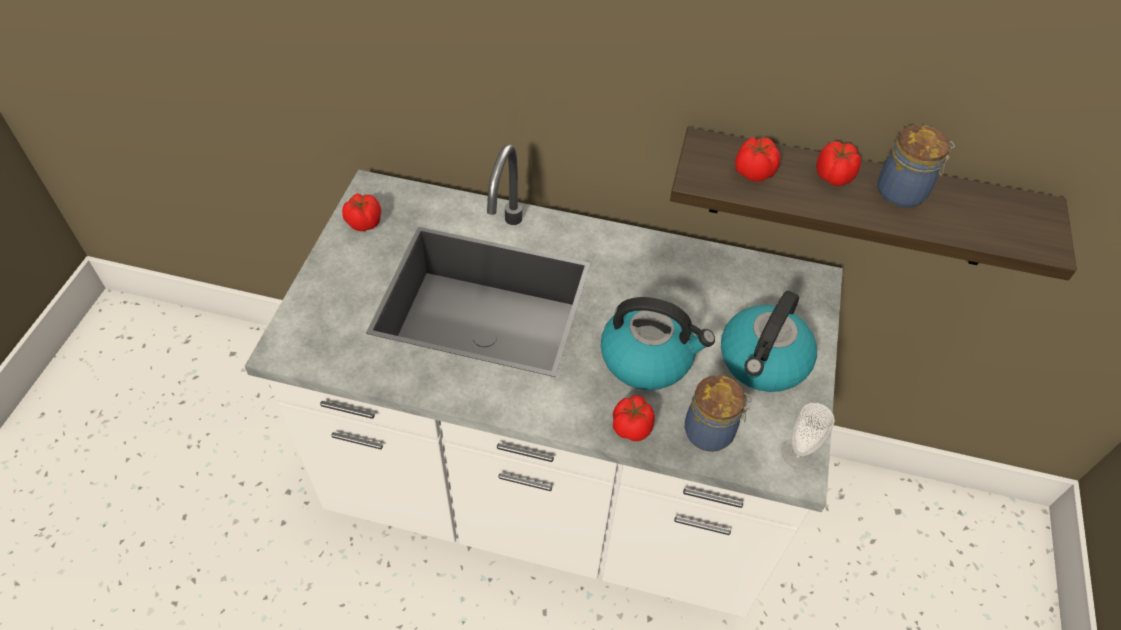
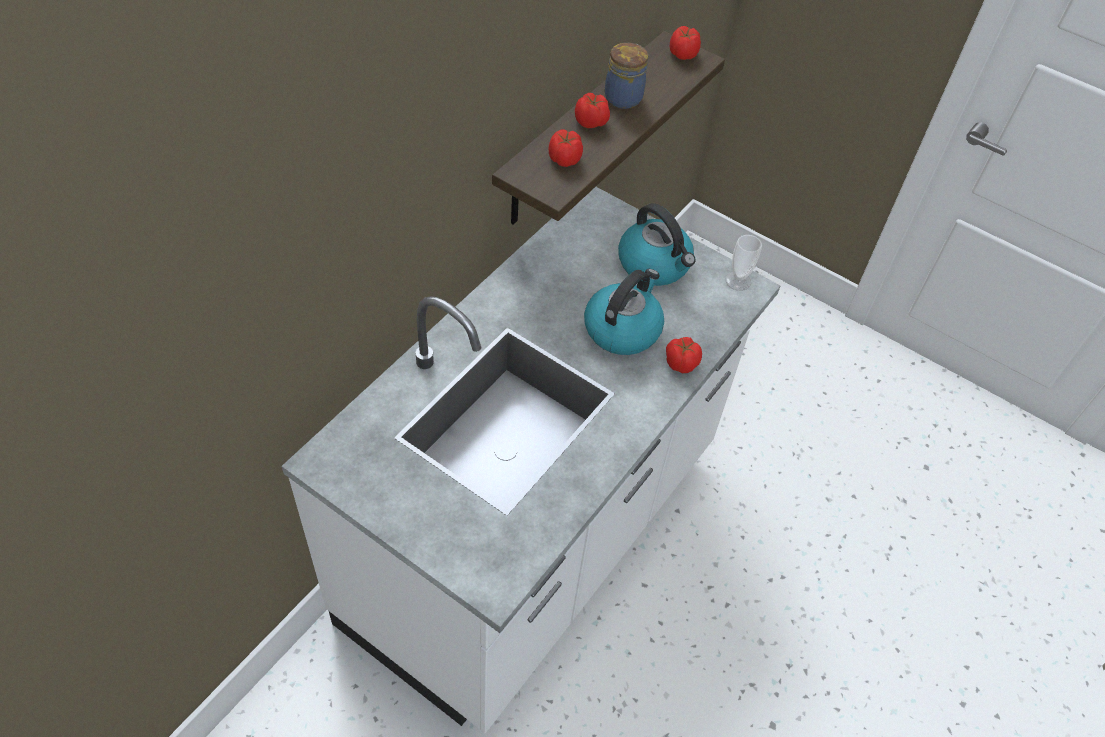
camera: 70 degrees left, 0 degrees up
(363, 222) = (363, 480): tomato -> tomato (682, 55)
(711, 432) = (703, 319): jar -> none

